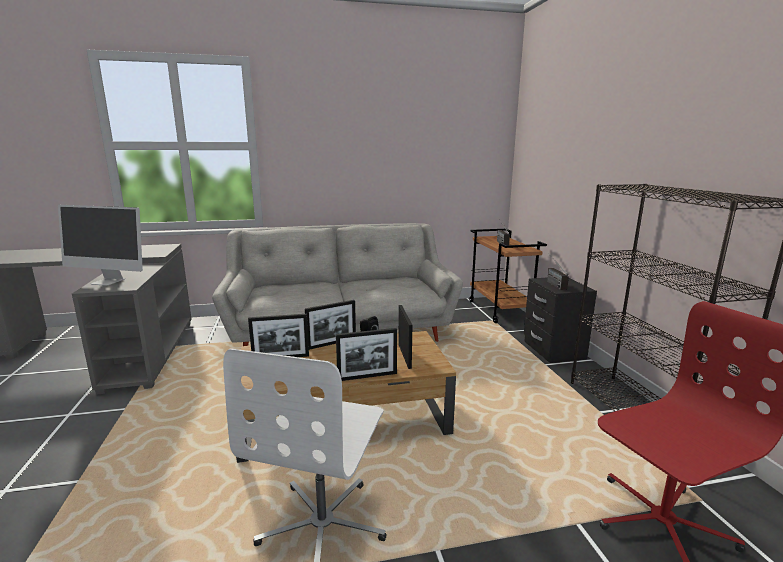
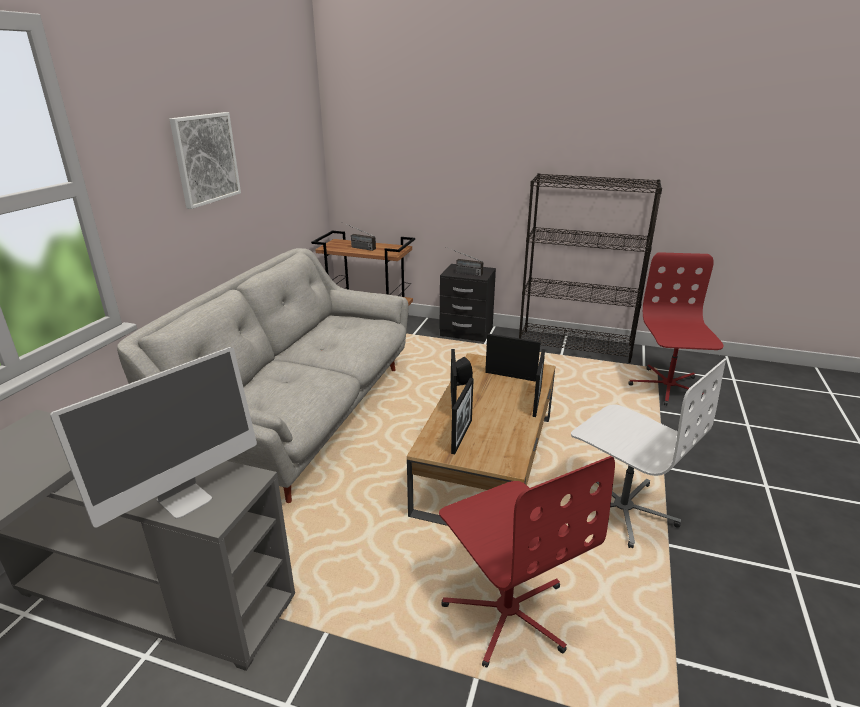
camera: 60 degrees left, 10 degrees up
(150, 479) = (507, 611): none -> red office chair
(358, 145) = (205, 159): none -> picture

